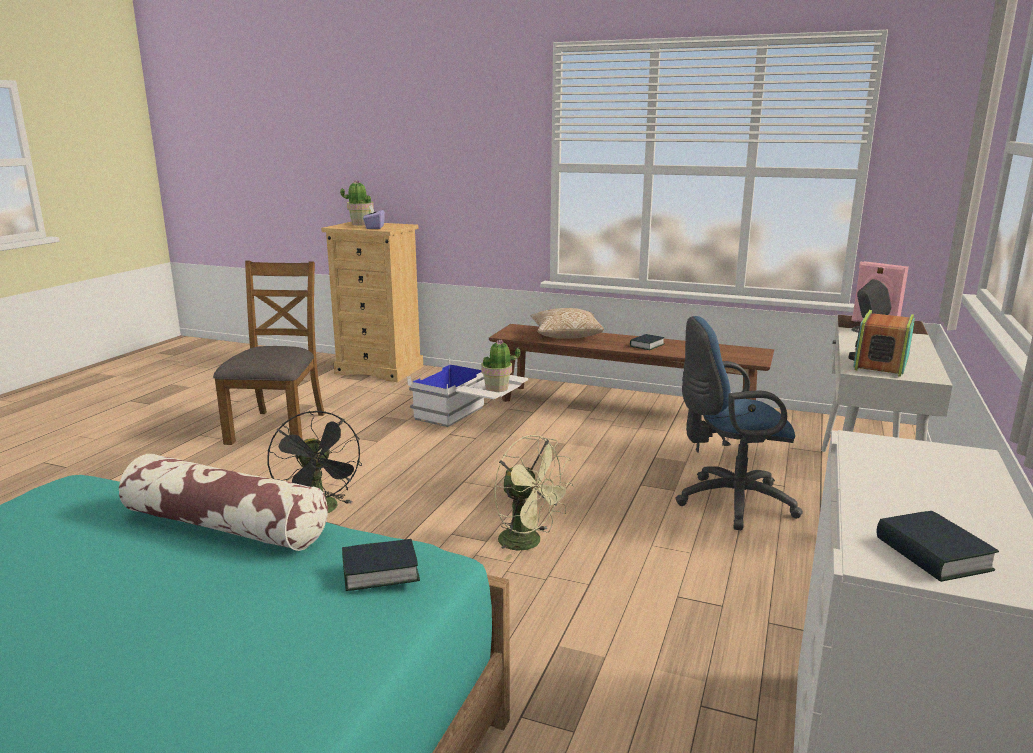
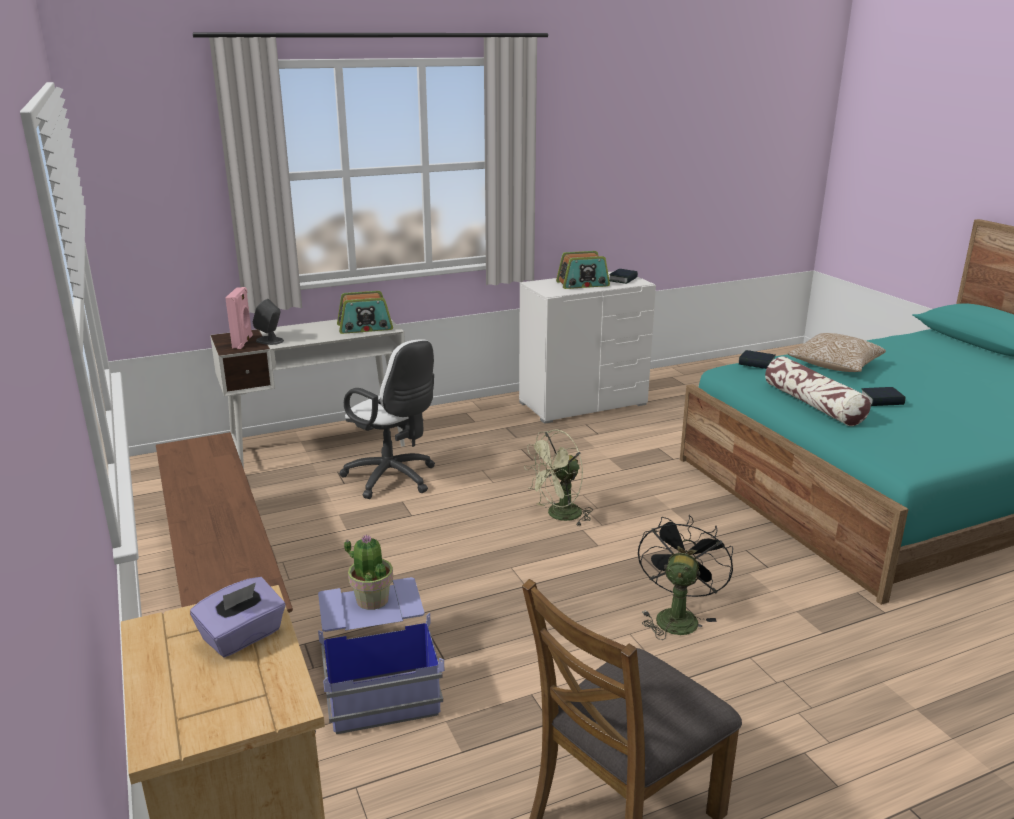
camera: 135 degrees left, 5 degrees up
(361, 224) = (192, 703): potted plant -> none
(470, 418) = (379, 676): white storage box -> blue storage box
(528, 543) = (559, 516): green fan -> green fan turned 120 degrees counterclockwise
(566, 335) = (217, 559): pillow -> pillow (834, 366)
(647, 345) = (214, 498): book -> book (881, 401)
(729, 502) = (394, 479): blue office chair -> white office chair
(919, 491) = (583, 284): none -> radio

